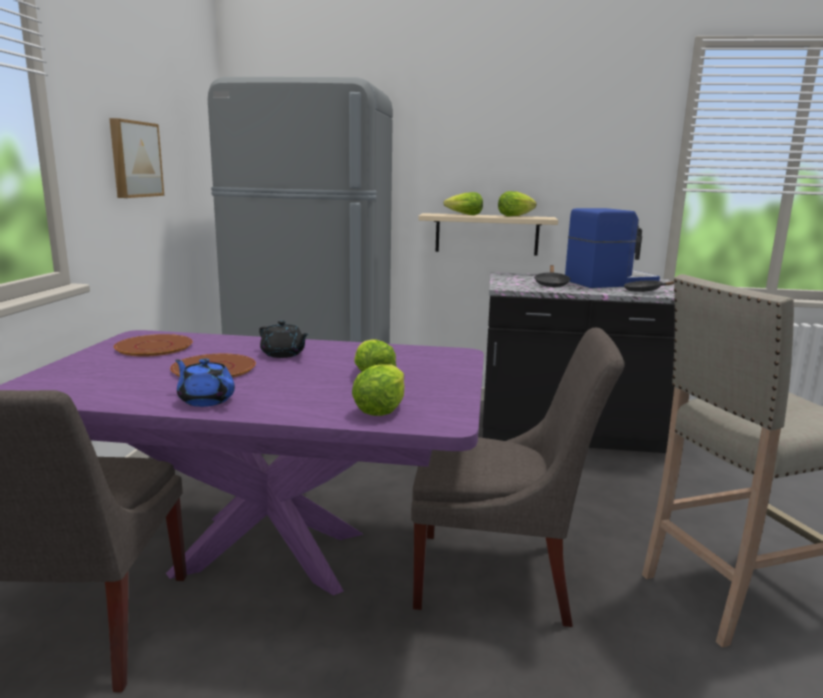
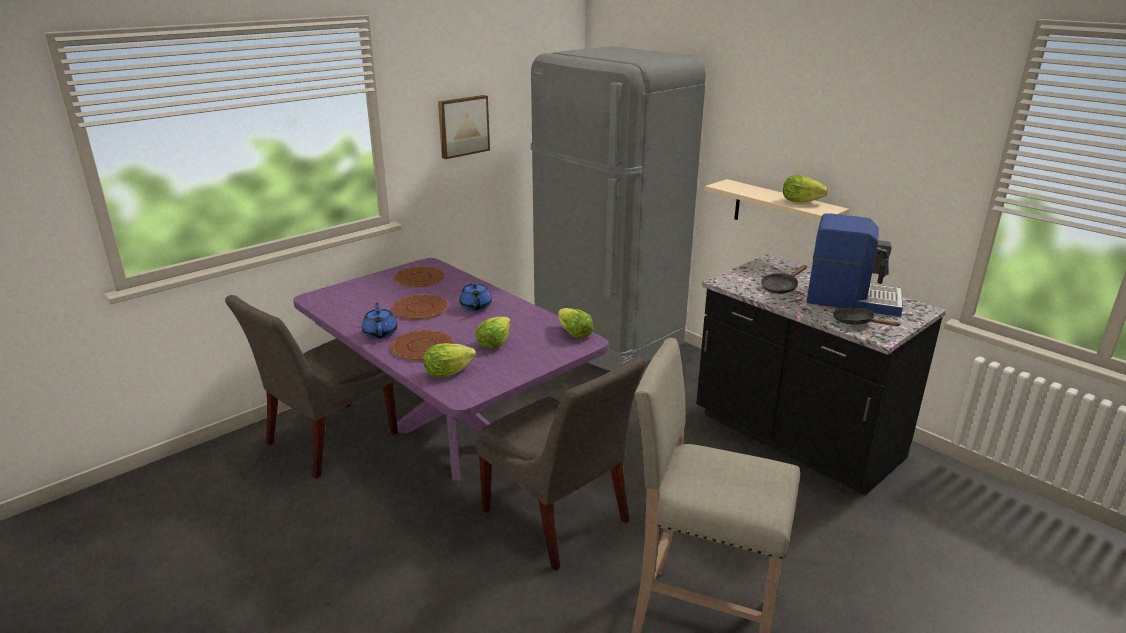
camera: 40 degrees right, 10 degrees up
(283, 354) = (475, 307): black teapot -> blue teapot
(295, 397) = (422, 346): none -> brown plate
(464, 215) = (754, 190): lettuce -> lettuce (573, 333)

